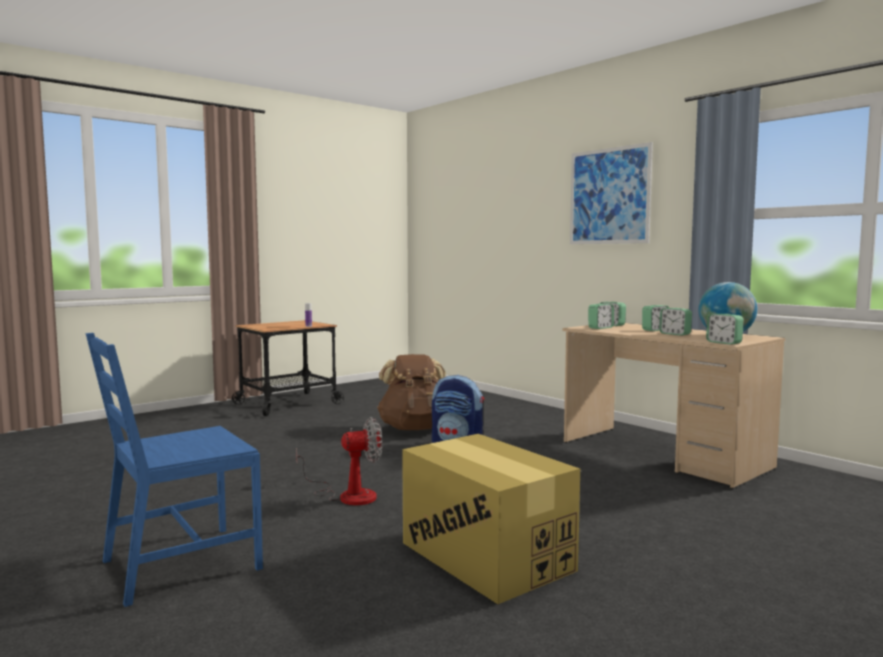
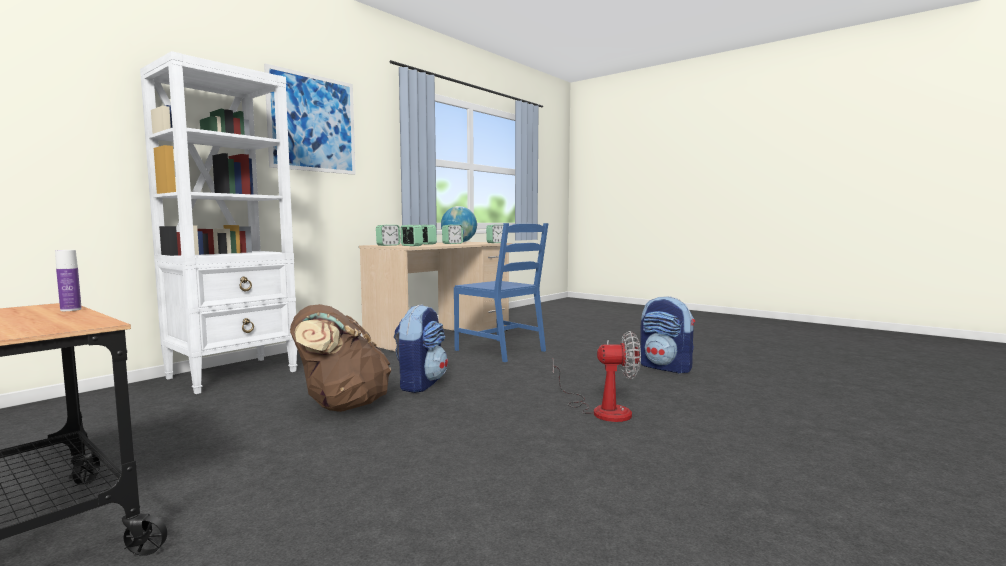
camera: 100 degrees left, 0 degrees up
(180, 564) = (823, 446): blue chair -> blue chair (501, 350)
(347, 495) = (601, 410): fan -> fan turned 120 degrees clockwise
(486, 556) = (666, 367): cardboard box -> backpack
(503, 405) = (234, 374): none -> white bookcase

